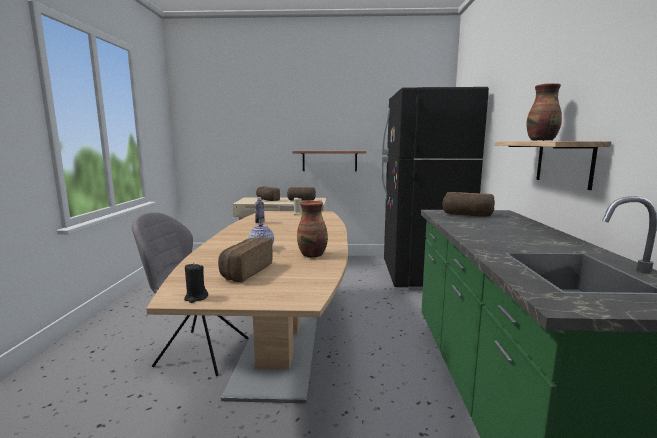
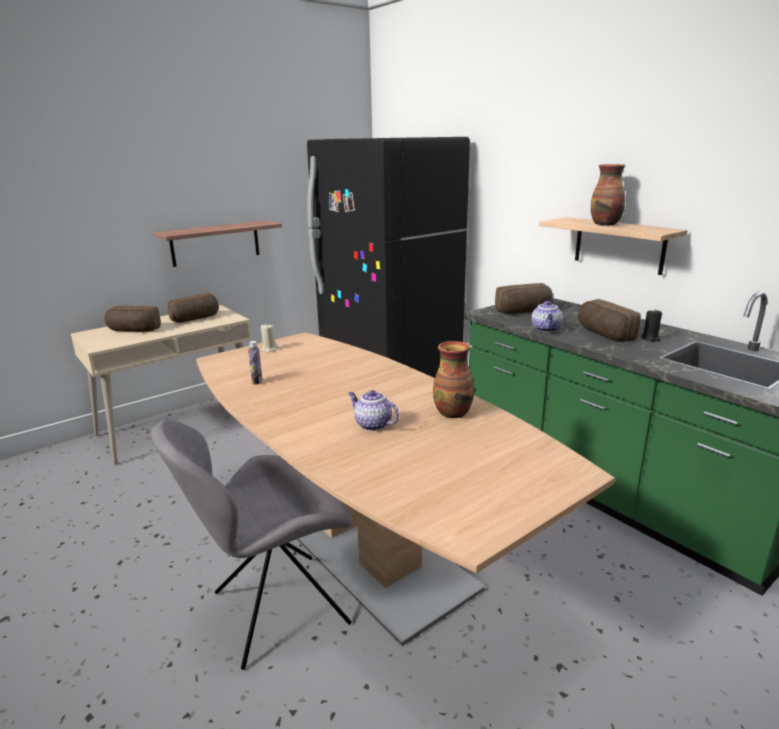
camera: 40 degrees left, 10 degrees up
(196, 298) = (490, 524): black candle -> black candle (650, 338)
(244, 271) = (445, 466): bread -> bread (603, 334)
(454, 224) = (546, 329): none -> teapot

